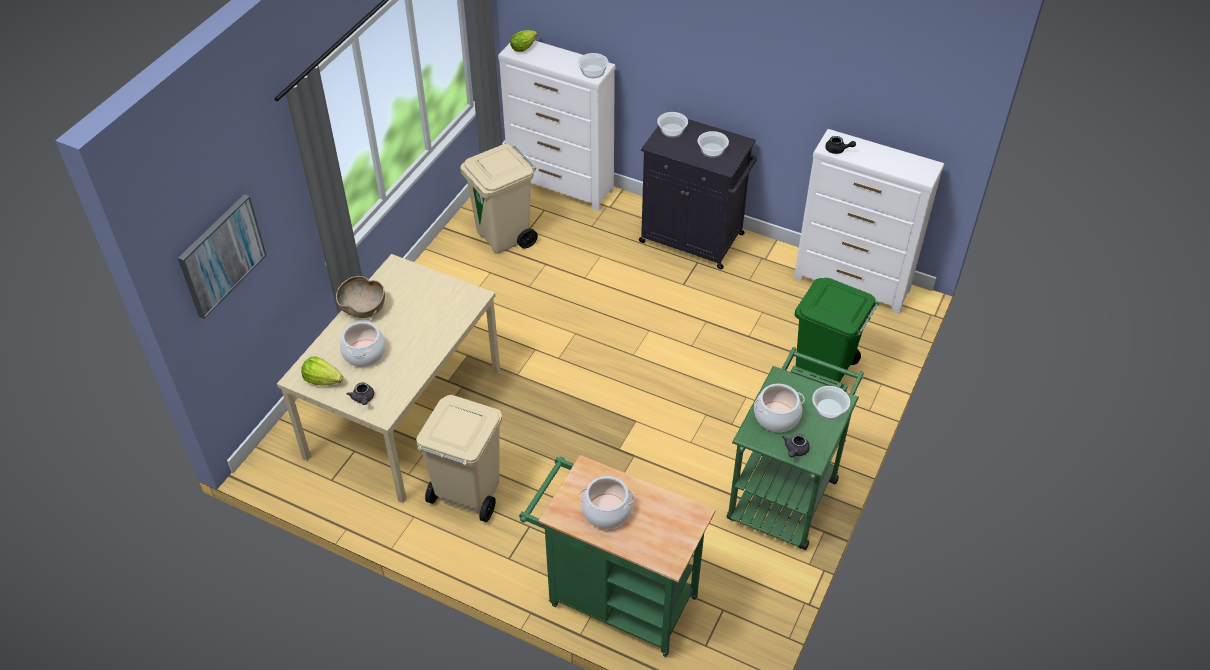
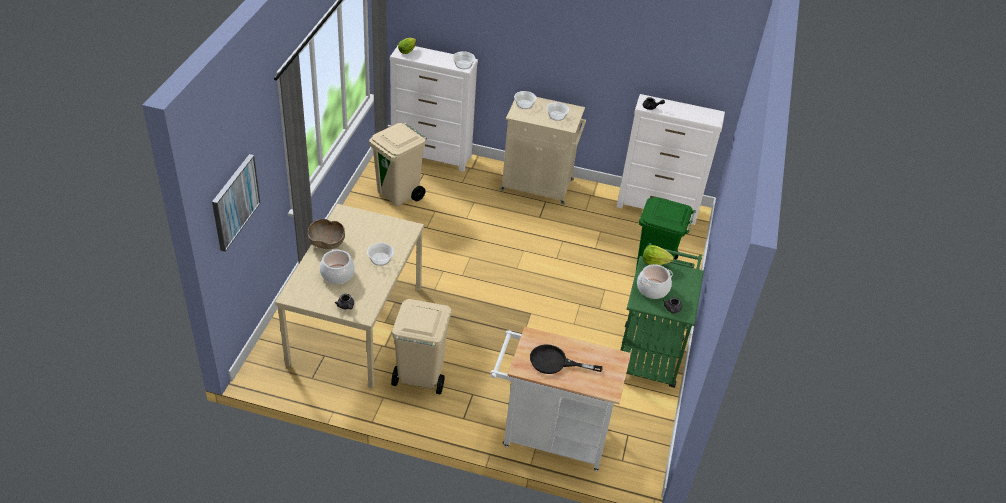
camera: 15 degrees left, 5 degrees down
(323, 380) = (310, 296): lettuce -> lettuce (654, 262)
(606, 511) = (555, 362): cooking pot -> black frying pan
(615, 598) = (549, 436): green cart -> white cart
(693, 239) = (538, 185): black cabinet -> beige cabinet
(828, 409) = (686, 280): bowl -> bowl (380, 259)

